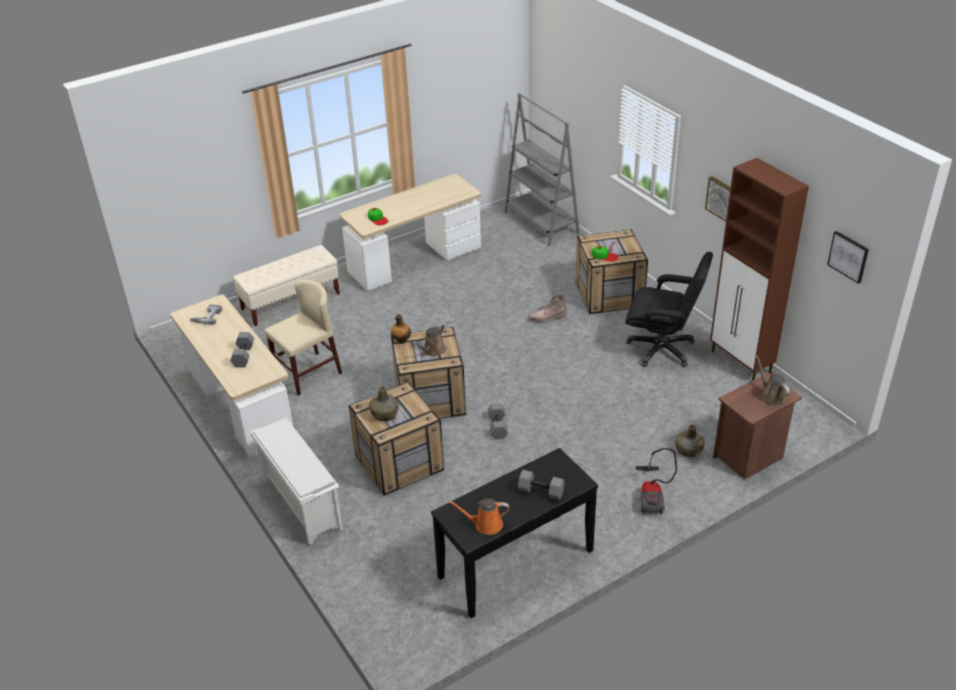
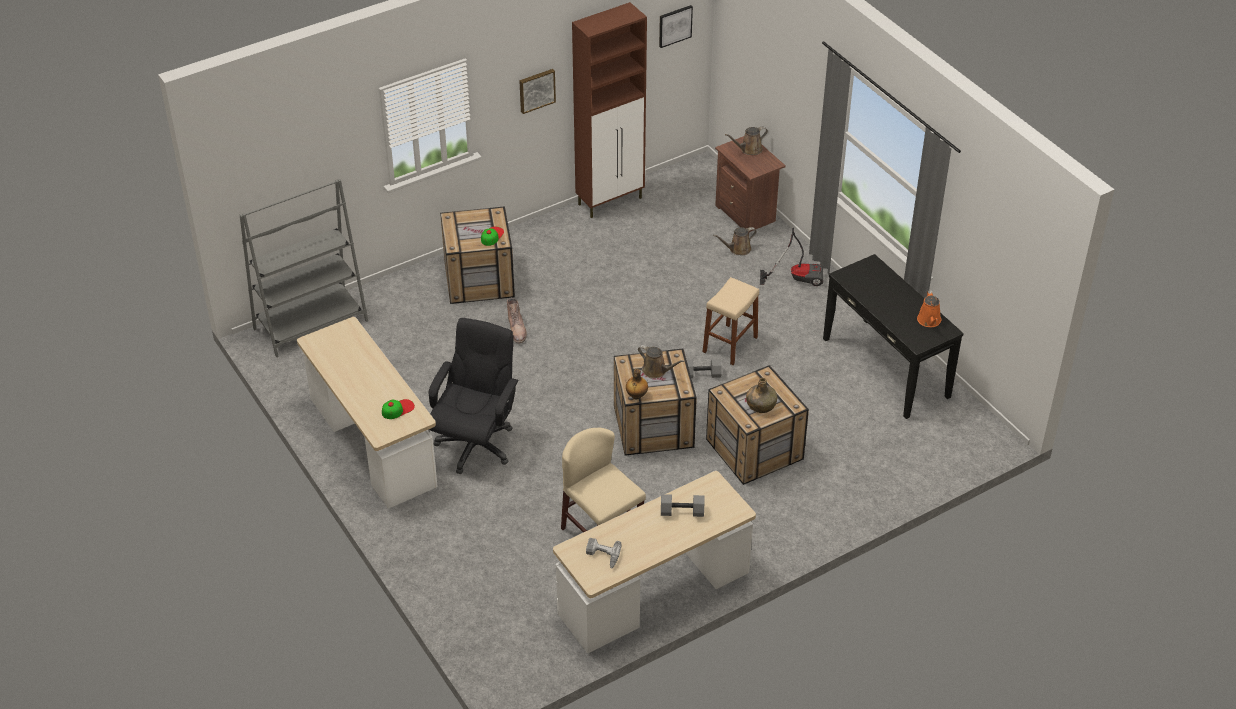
camera: 90 degrees left, 5 degrees up
(291, 302) = (446, 564): beige bench -> none
(300, 503) = (817, 523): white shoe rack -> none
(540, 491) = (886, 287): grey dumbbell -> none
(541, 445) = (730, 344): none -> beige stool
(662, 349) = (583, 250): black office chair -> black office chair (475, 444)
(688, 450) = (738, 249): green bottle -> brown watering can

